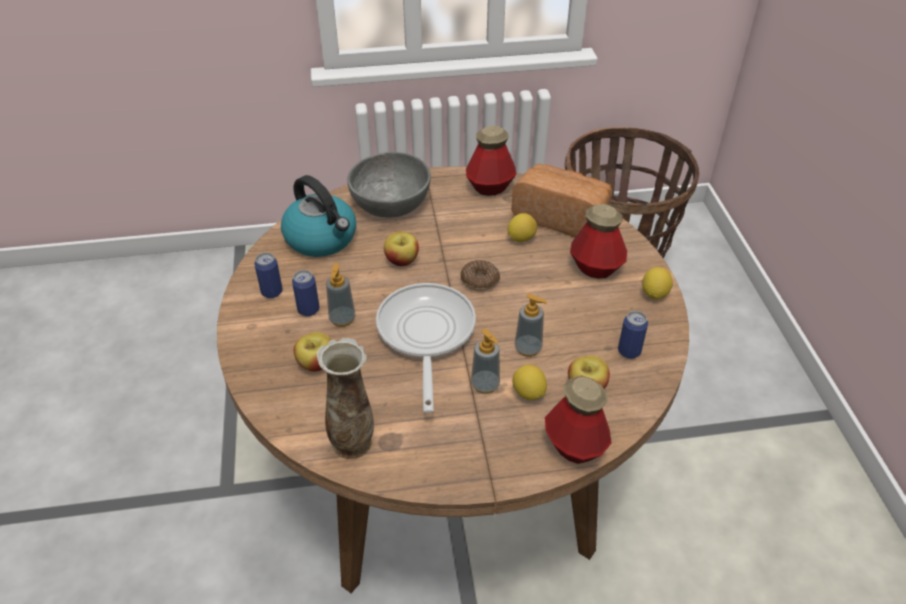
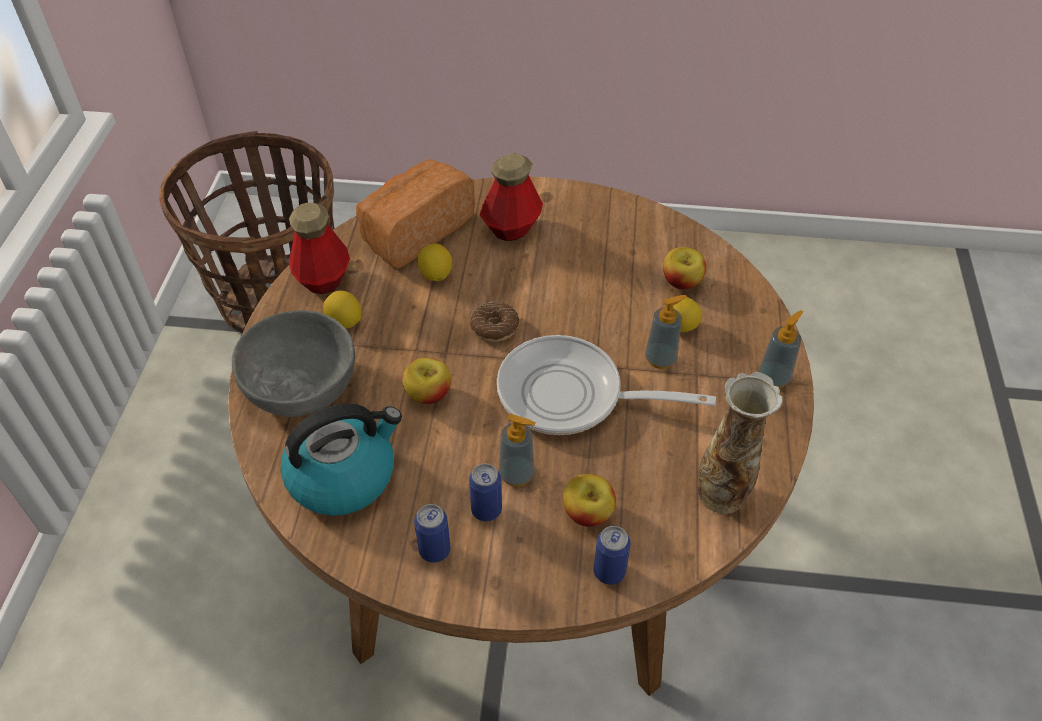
camera: 75 degrees left, 5 degrees up
(528, 348) = (617, 312): soap dispenser -> soap dispenser (773, 378)
(574, 446) = (754, 310): bottle -> none
(629, 351) = (641, 238): can -> can (609, 572)
(654, 294) = (567, 197): lemon -> lemon (344, 322)

